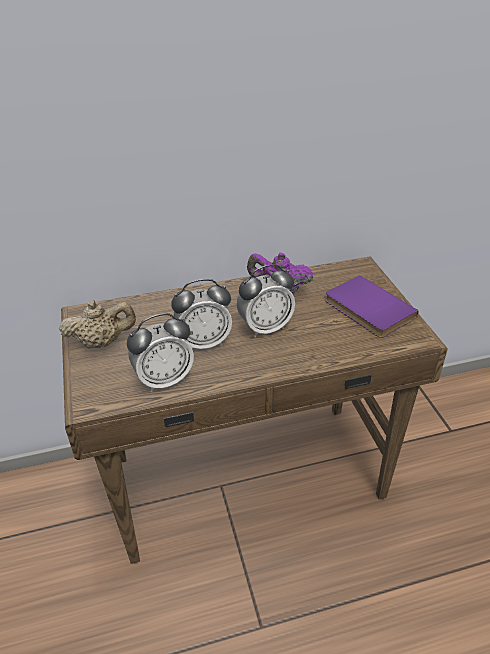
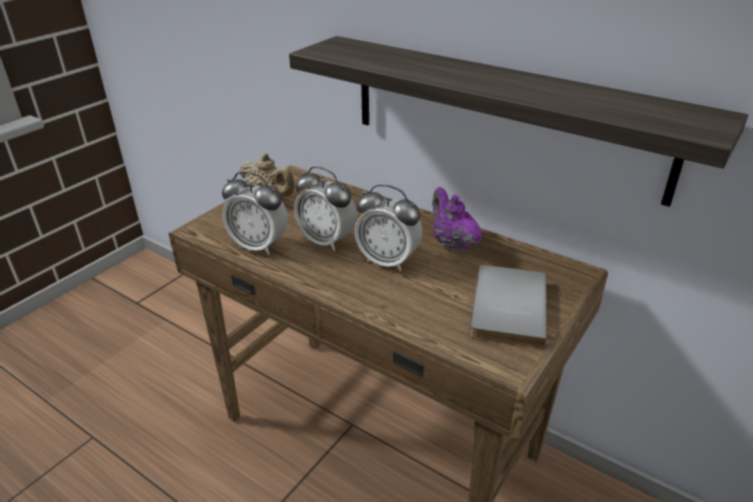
camera: 50 degrees right, 5 degrees down
(278, 178) = (502, 115): none -> shelf
(367, 310) = (505, 308): purple book -> grey book

